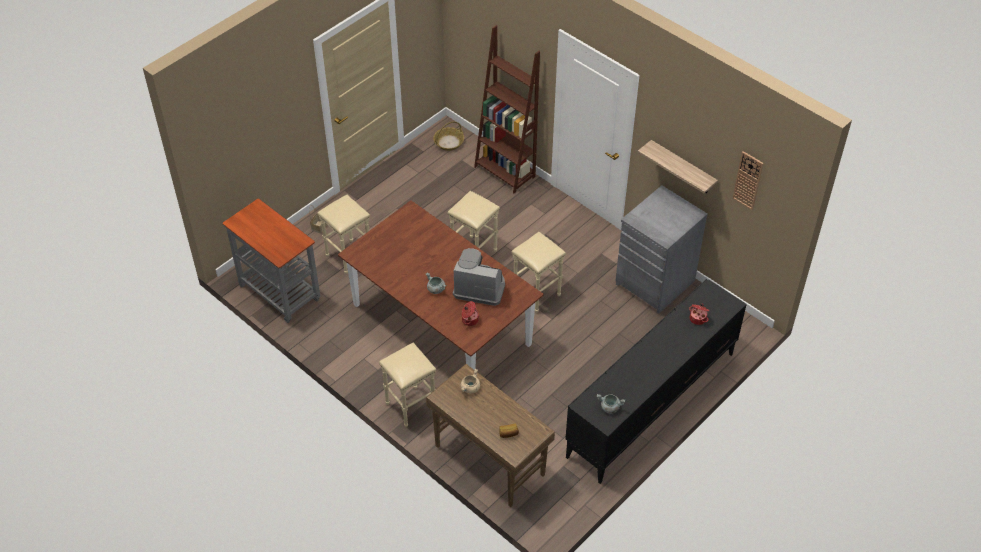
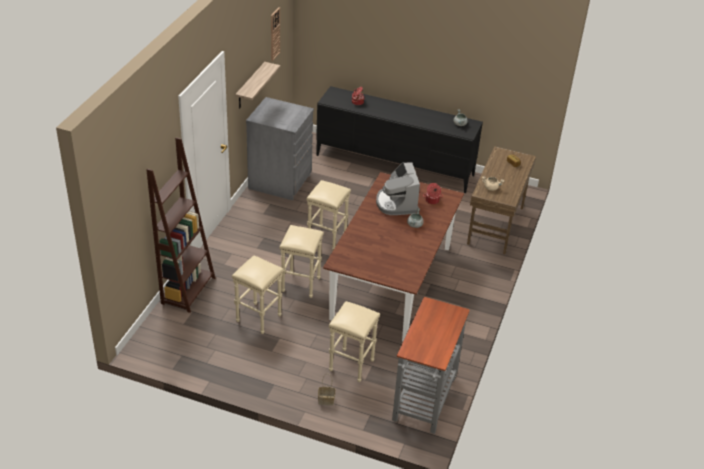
camera: 115 degrees left, 10 degrees down
(409, 406) = (481, 277): beige stool -> beige stool (259, 318)
(449, 142) = (160, 340): basket -> none

